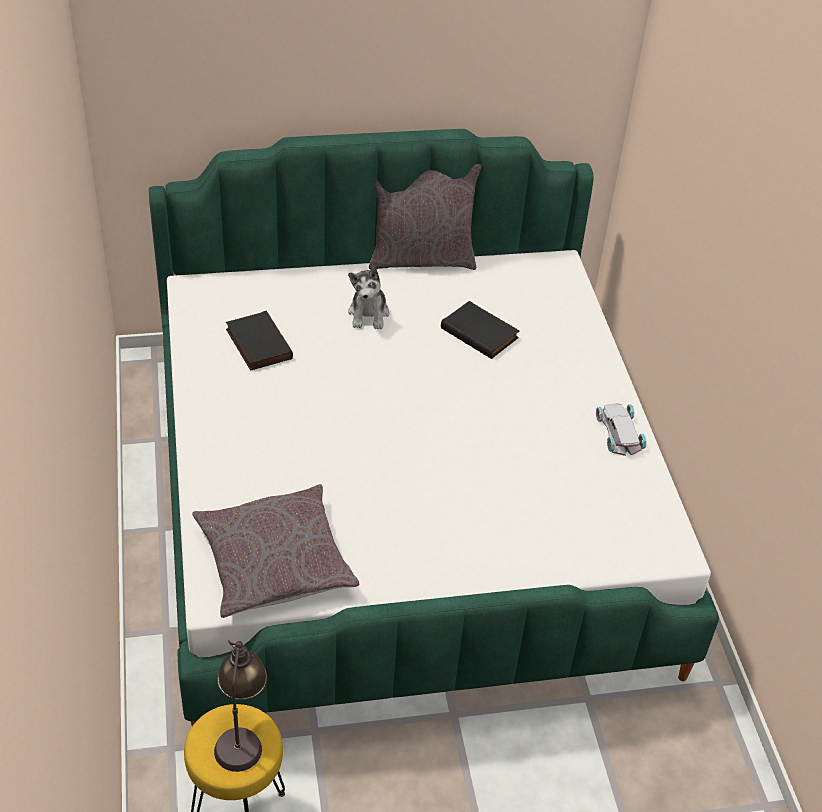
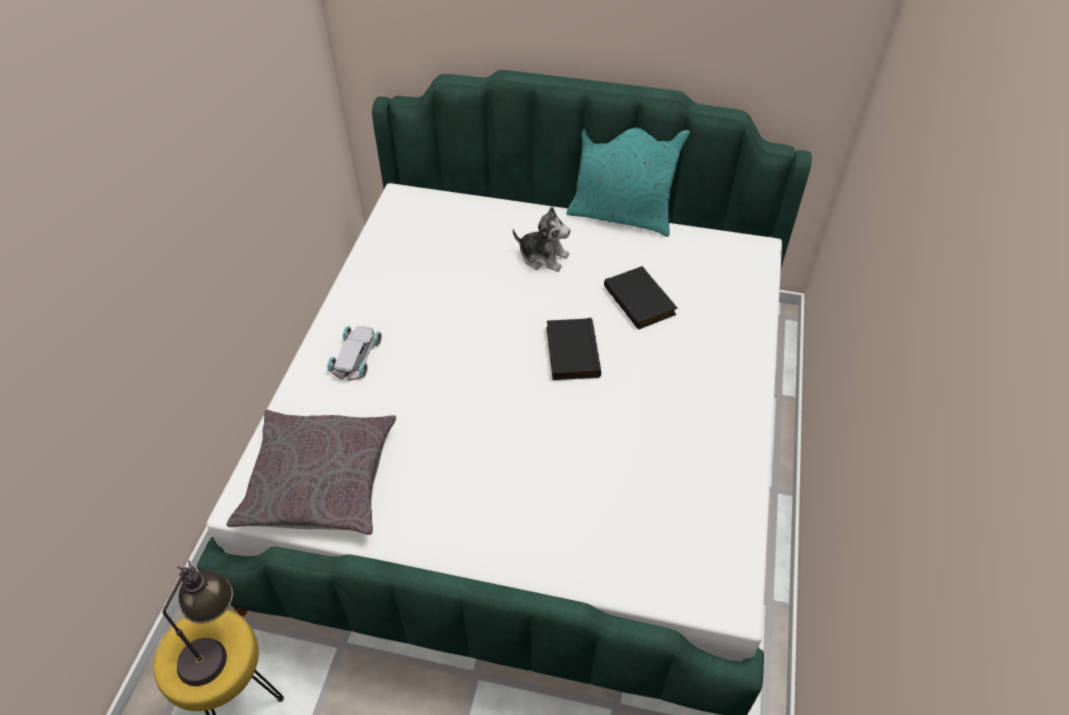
camera: 25 degrees right, 5 degrees up
(257, 344) = (426, 262): black book -> black book (570, 351)
(369, 314) = (543, 257): plush toy -> plush toy turned 90 degrees counterclockwise
(421, 258) = (621, 214): grey pillow -> turquoise pillow
(620, 432) = (734, 442): white toy car -> white toy car (357, 355)

